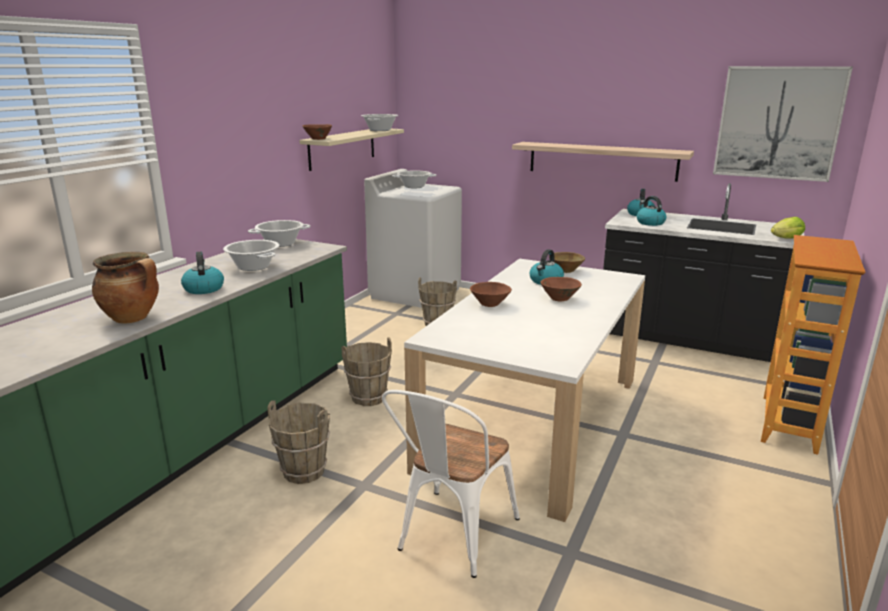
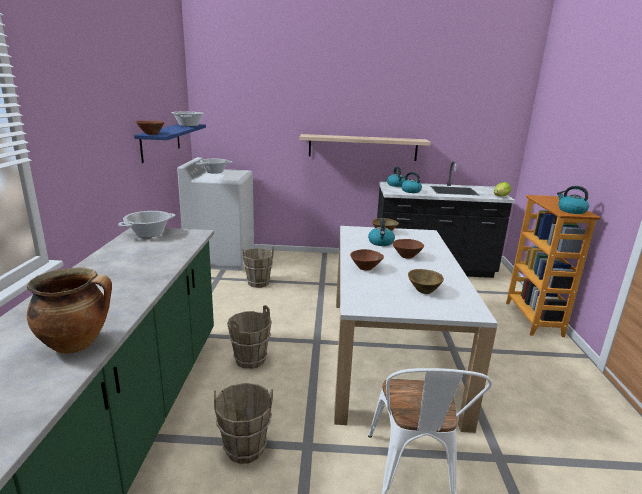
camera: 25 degrees left, 0 degrees up
(203, 288) = (122, 293): kettle -> kettle (571, 211)
(254, 266) = (149, 261): cooking pot -> none
(342, 148) = (161, 141): beige shelf -> blue shelf
(530, 334) = (423, 290): none -> brown bowl
(778, 123) = (479, 120): picture -> none

